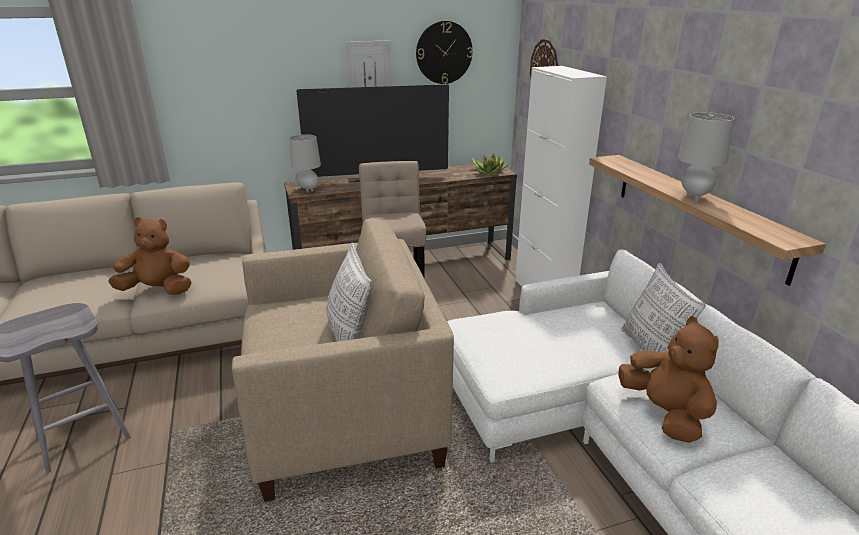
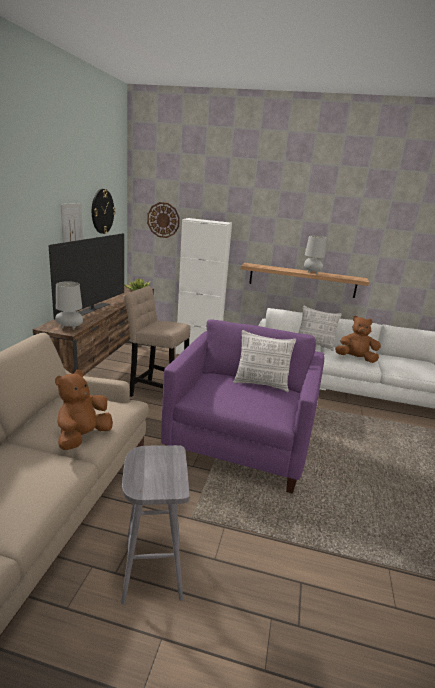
camera: 60 degrees left, 5 degrees down
(344, 415) = (240, 445): beige armchair -> purple armchair

